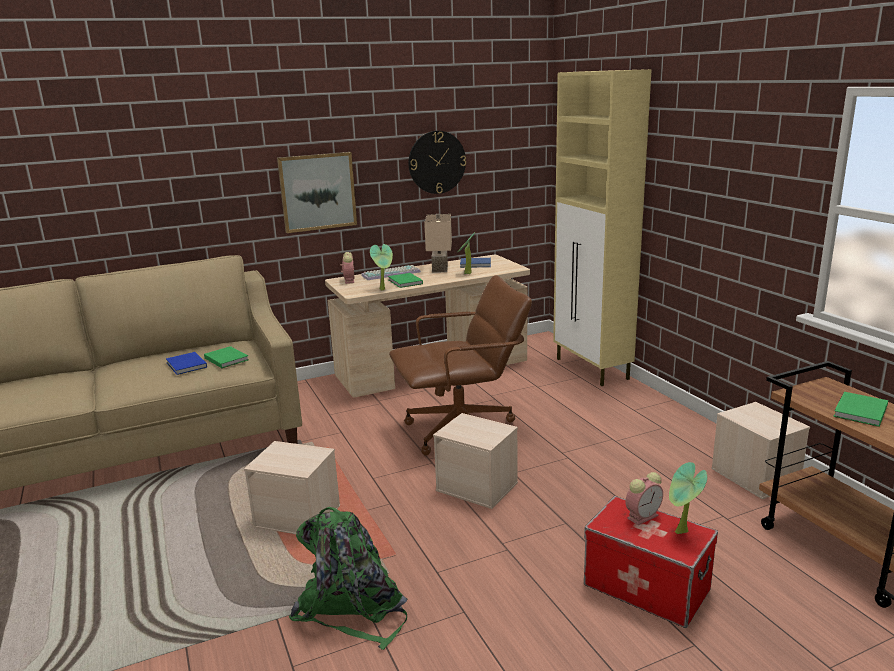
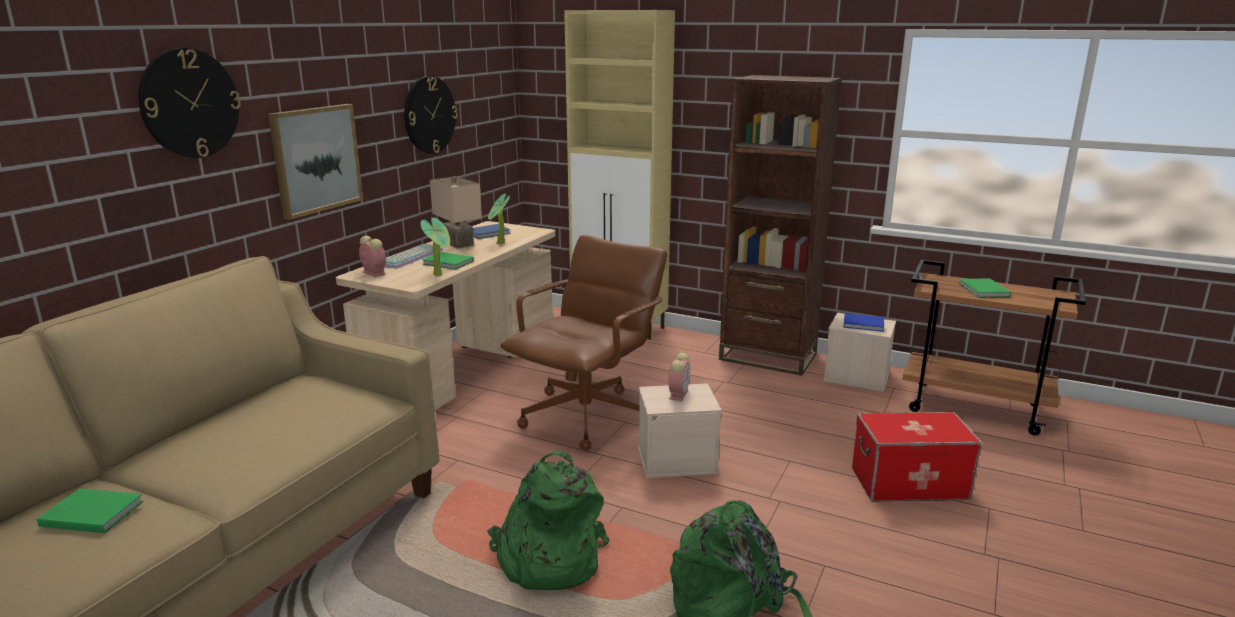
camera: 40 degrees left, 0 degrees up
(186, 365) = (287, 422): blue book -> blue book (864, 324)
(214, 149) = (190, 103): none -> wall clock
(226, 358) = (330, 399): green book -> green book (91, 513)
(298, 516) = (547, 559): beige storage box -> green backpack
(643, 516) = (899, 420): alarm clock -> alarm clock (678, 394)
(681, 533) = (939, 422): potted plant -> none
(689, 430) = (768, 357): none -> brown bookcase

